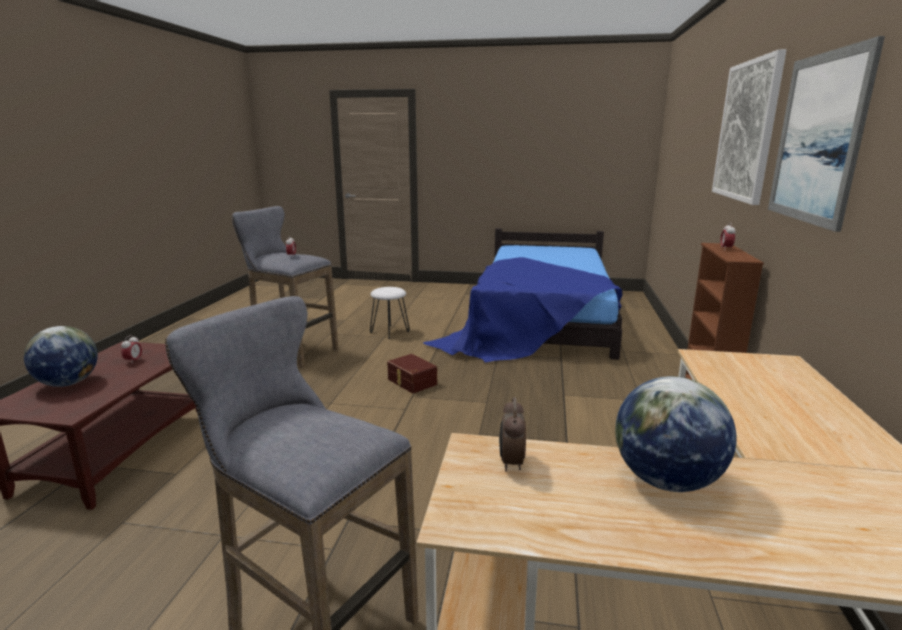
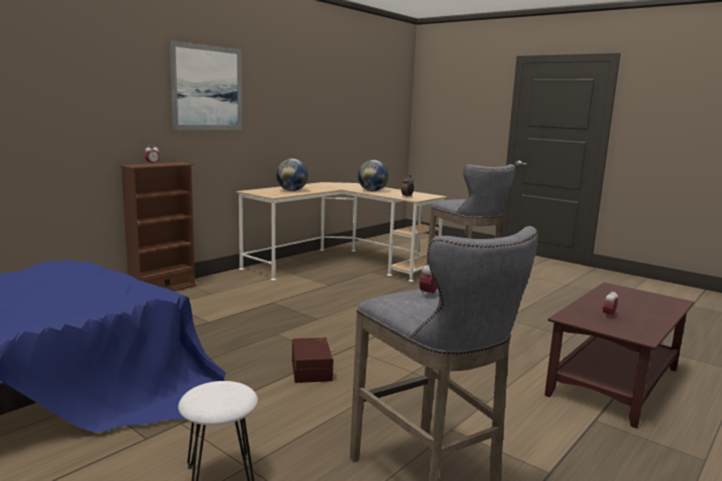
camera: 150 degrees left, 5 degrees down
(68, 383) = (647, 308): globe -> globe (292, 191)
(746, 131) = (101, 76): picture -> none

